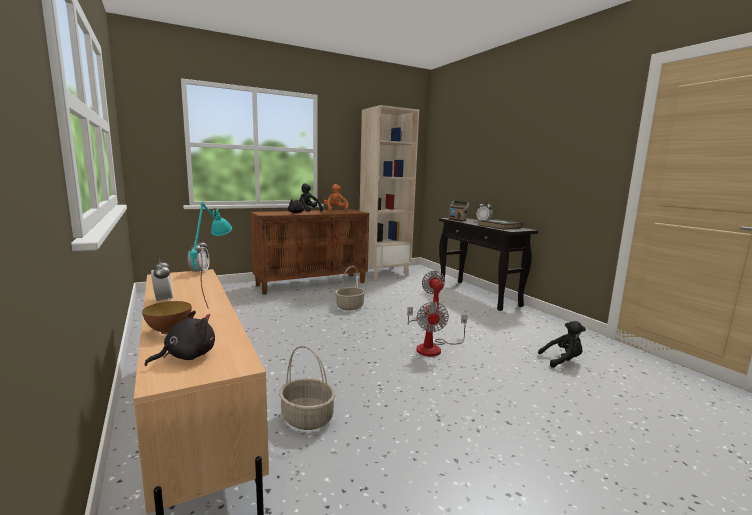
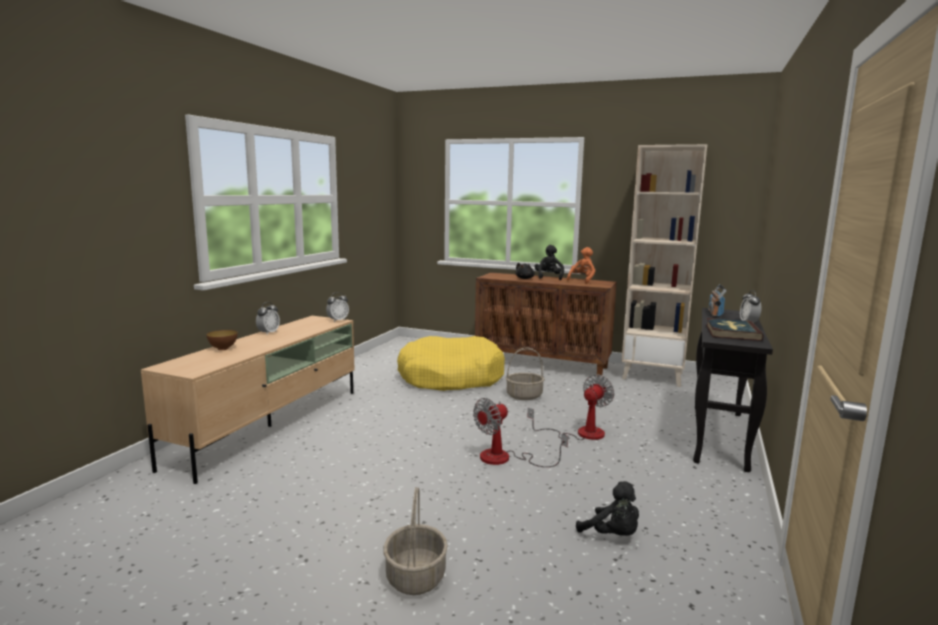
camera: 50 degrees right, 0 degrees up
(187, 356) = (193, 361): black plush toy -> none
(213, 300) = (285, 339): turquoise table lamp -> none
(270, 311) = (450, 377): none -> yellow dog bed
(306, 418) = (311, 453): basket -> basket (415, 576)

